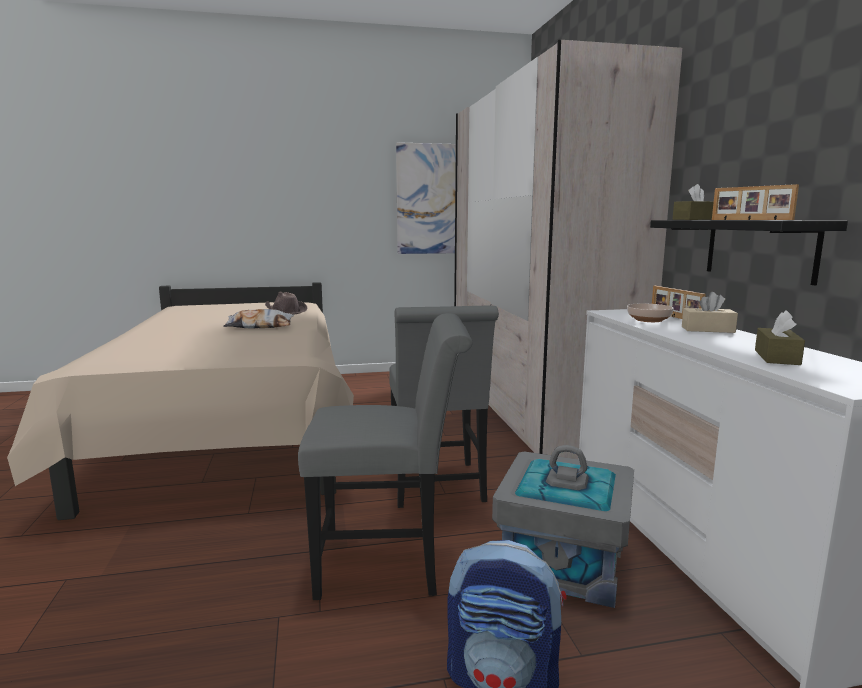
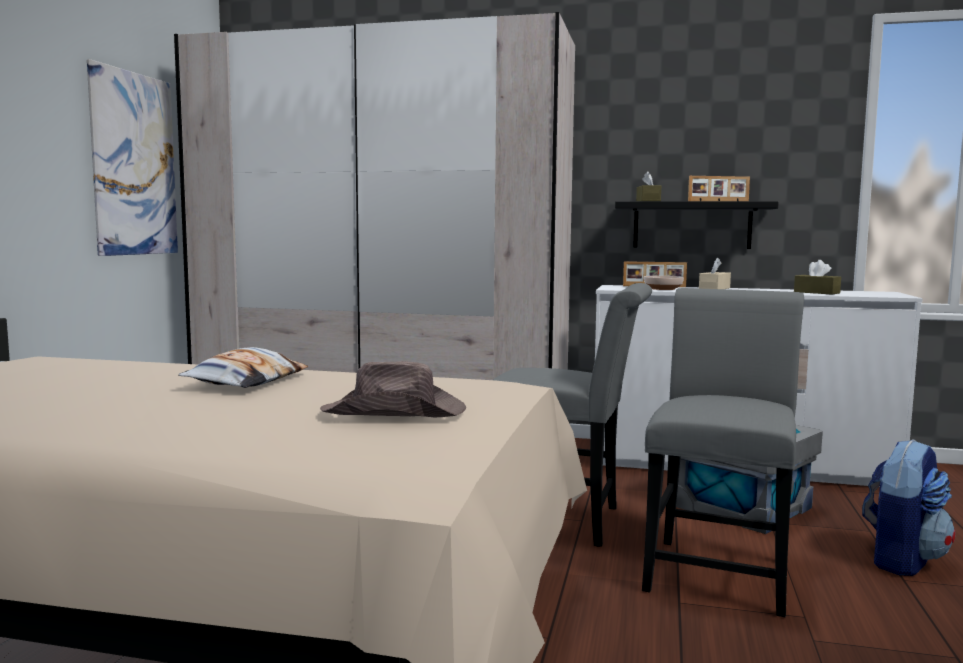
camera: 65 degrees left, 5 degrees down
(285, 311) = (126, 366): brown hat -> brown hat (395, 412)

